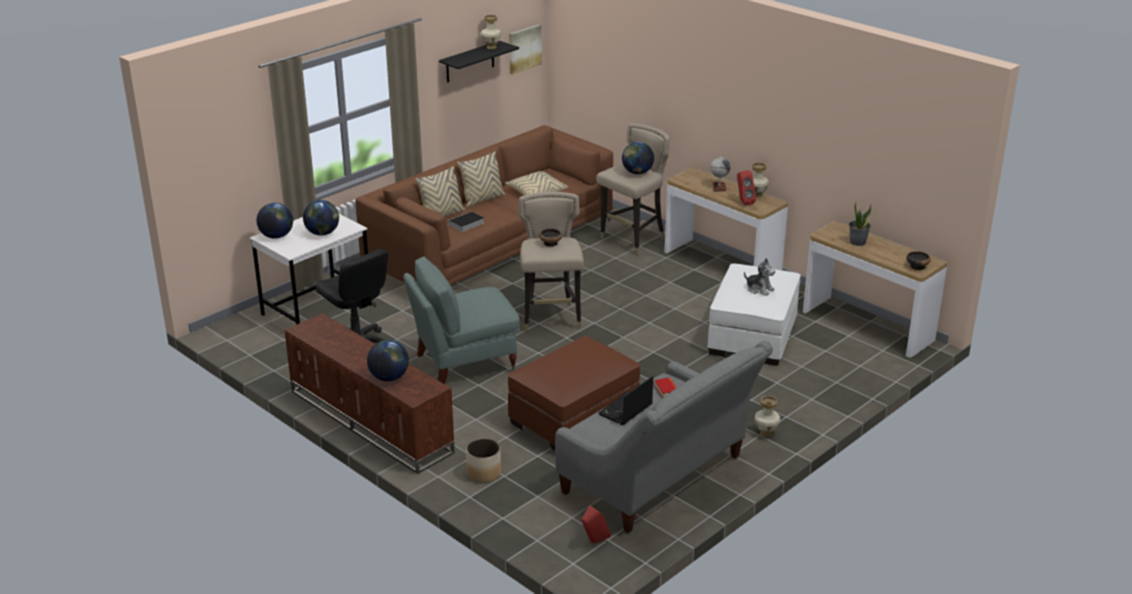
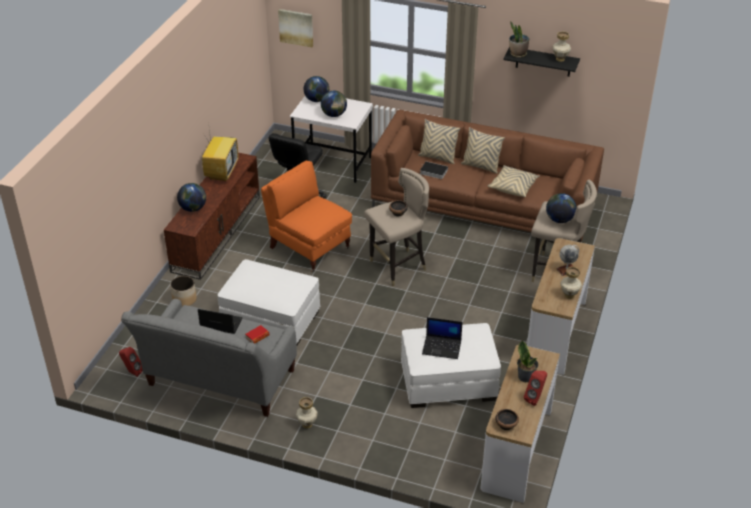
camera: 65 degrees right, 10 degrees up
(330, 342) = (221, 172): none -> television
(458, 60) = (517, 54): none -> potted plant
(464, 363) = (309, 247): grey armchair -> orange armchair
(524, 48) = (608, 76): picture -> picture (296, 27)
(573, 418) = (270, 319): brown ottoman -> white ottoman
(743, 202) = (549, 290): red speaker -> red speaker (535, 398)
(759, 289) = (442, 347): plush toy -> laptop

